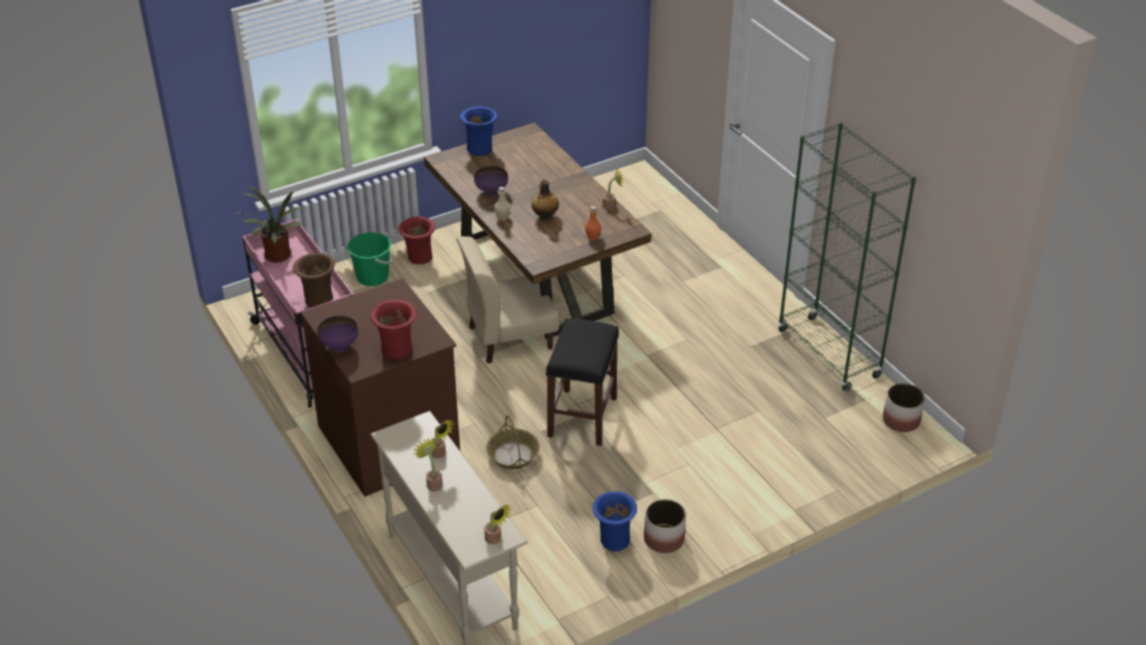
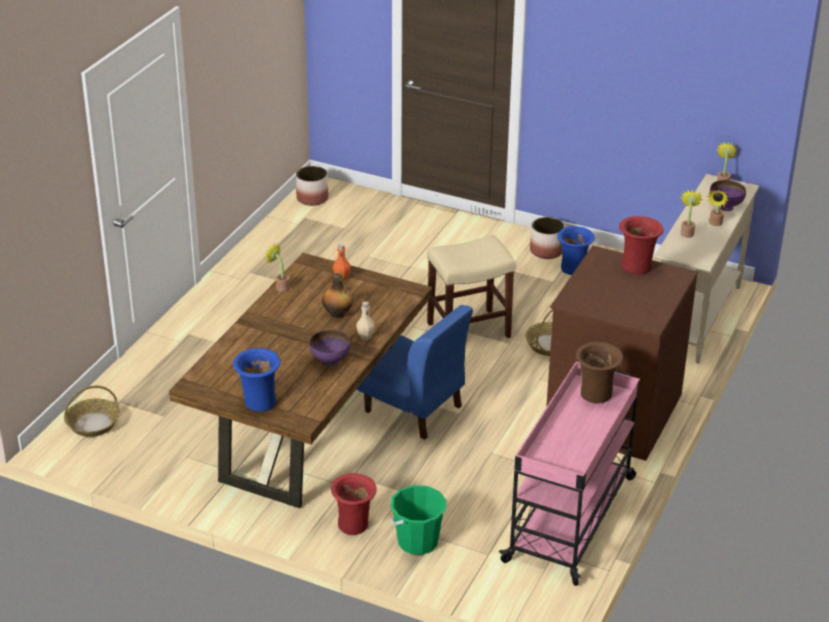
camera: 125 degrees left, 5 degrees down
(276, 257) = (571, 456): potted plant -> none
(340, 346) = (669, 295): purple bowl -> purple bowl (725, 207)
(509, 337) = (413, 409): beige chair -> blue chair
(582, 418) = (469, 329): black stool -> beige stool
(645, 192) = (93, 424): none -> basket
(828, 354) = (263, 246): green bookcase -> none

